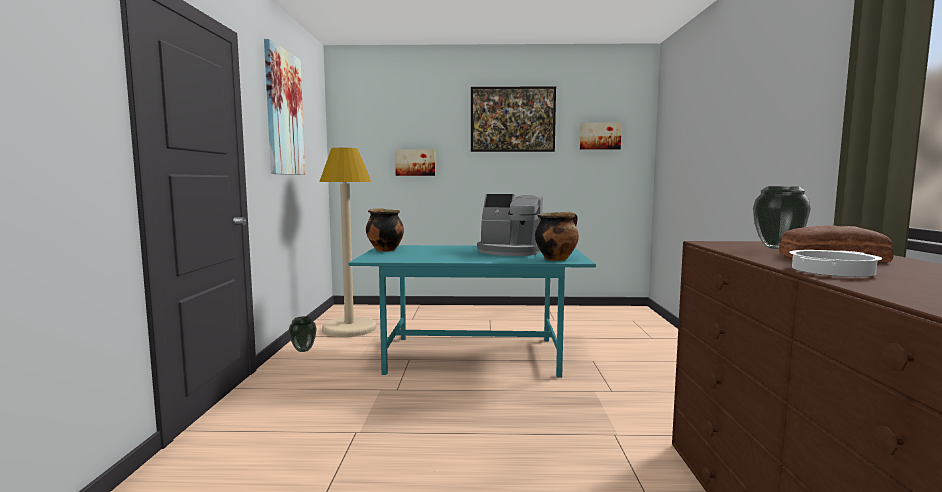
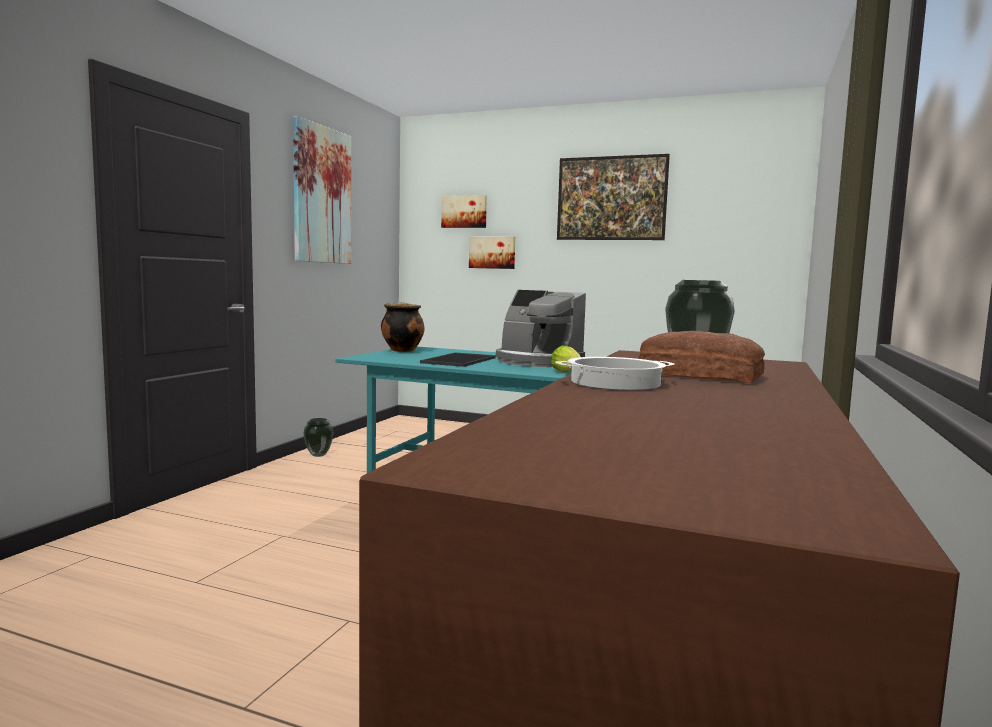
camera: 20 degrees right, 0 degrees up
(349, 329) = (386, 440): beige floor lamp -> none
(451, 255) = (458, 360): none -> tray
(556, 259) = (568, 373): cooking pot -> lettuce
(600, 136) = (729, 219): picture -> picture (464, 211)

